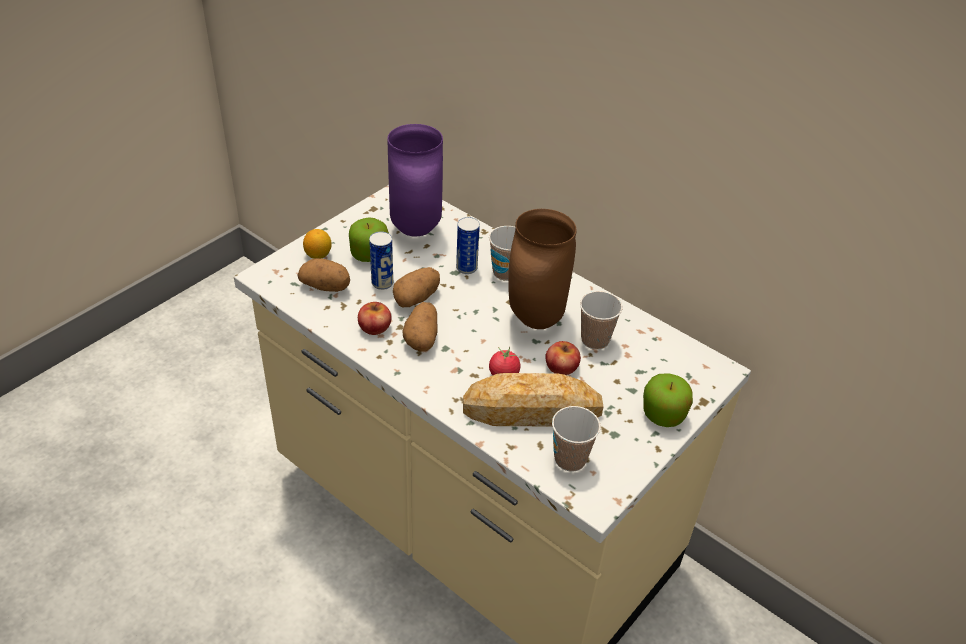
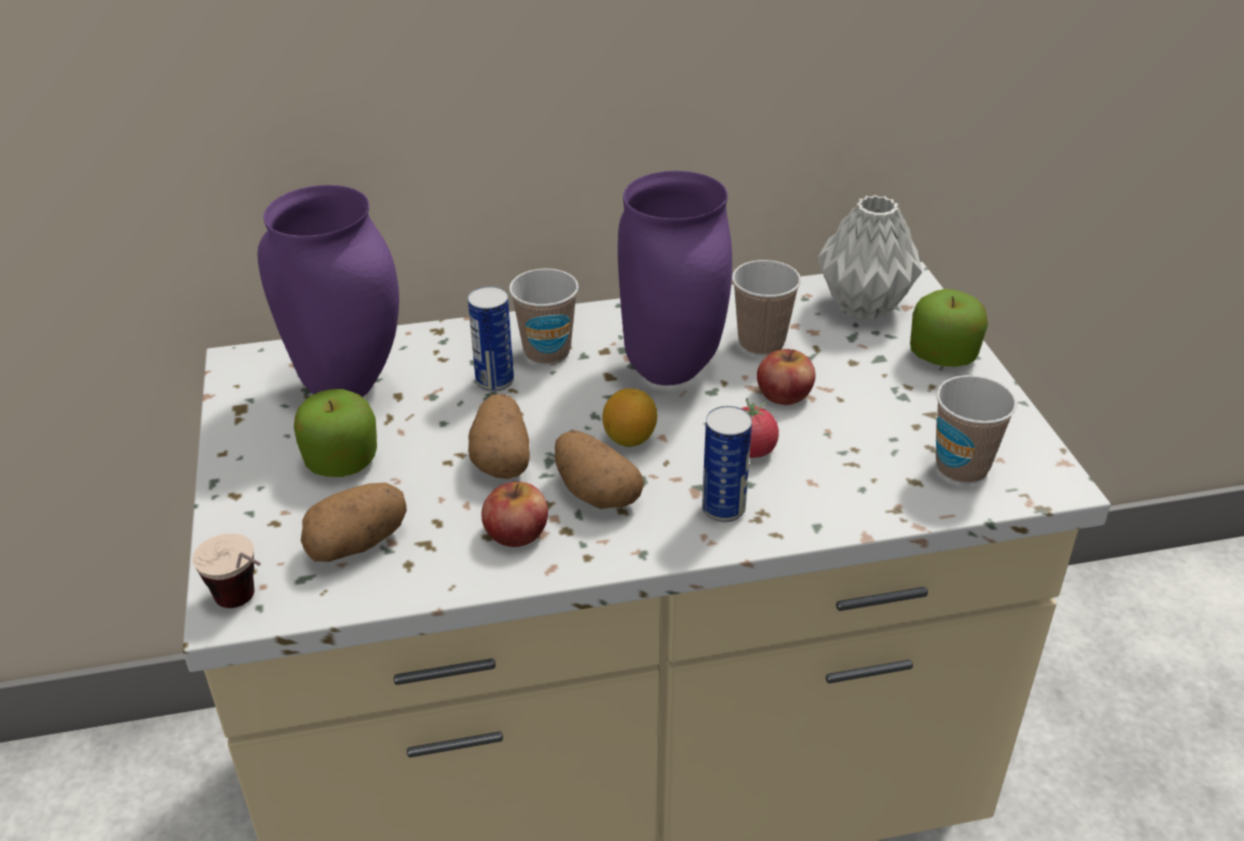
camera: 50 degrees left, 5 degrees down
(267, 278) = (248, 607): none -> cup
(318, 255) = (269, 518): lemon -> lemon (629, 439)
(382, 283) = (426, 478): can -> can (723, 509)
(532, 410) = (842, 457): bread -> none
(534, 319) = (668, 372): brown vase -> purple vase
(674, 363) = (862, 305): none -> grey vase

